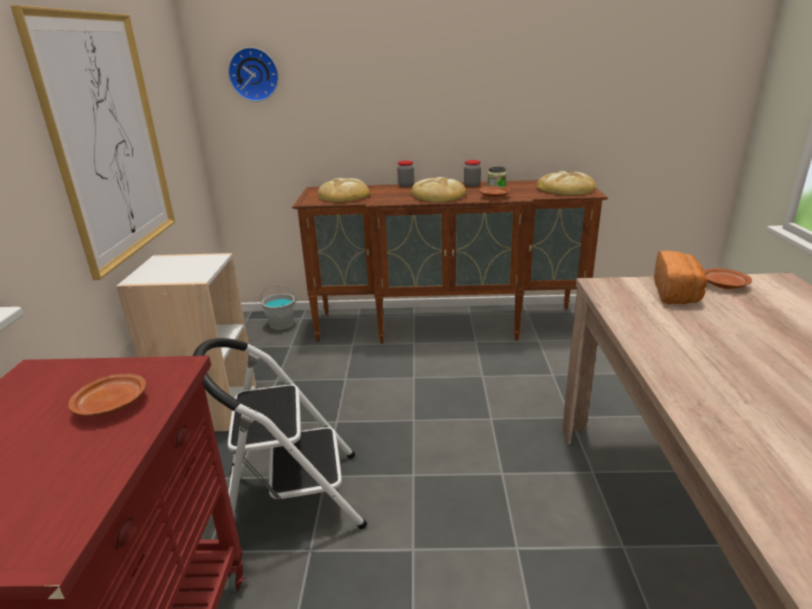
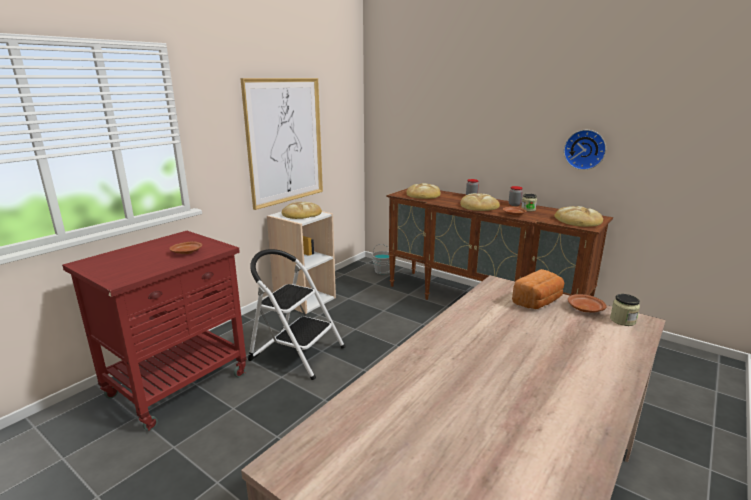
camera: 35 degrees right, 5 degrees down
(179, 267) = (301, 214): none -> bread
(254, 74) = (396, 112): wall clock -> wall clock (585, 149)
(770, 286) = (622, 320): none -> jar

